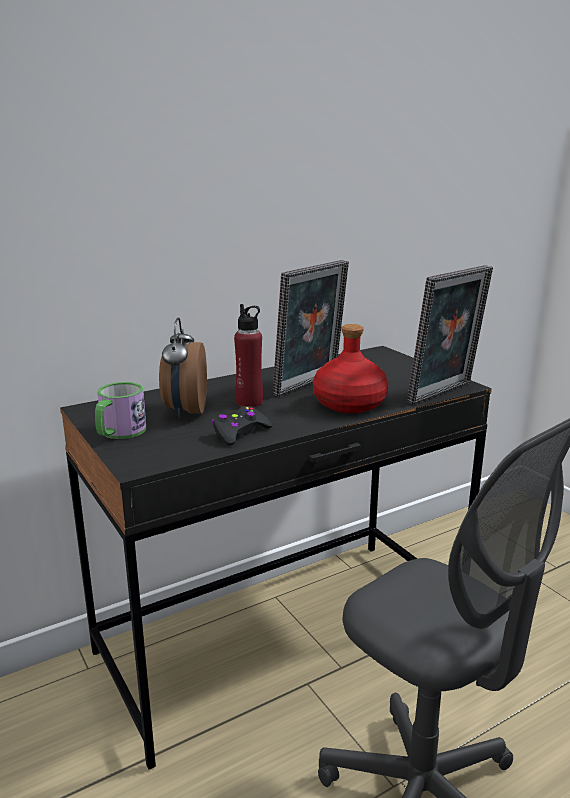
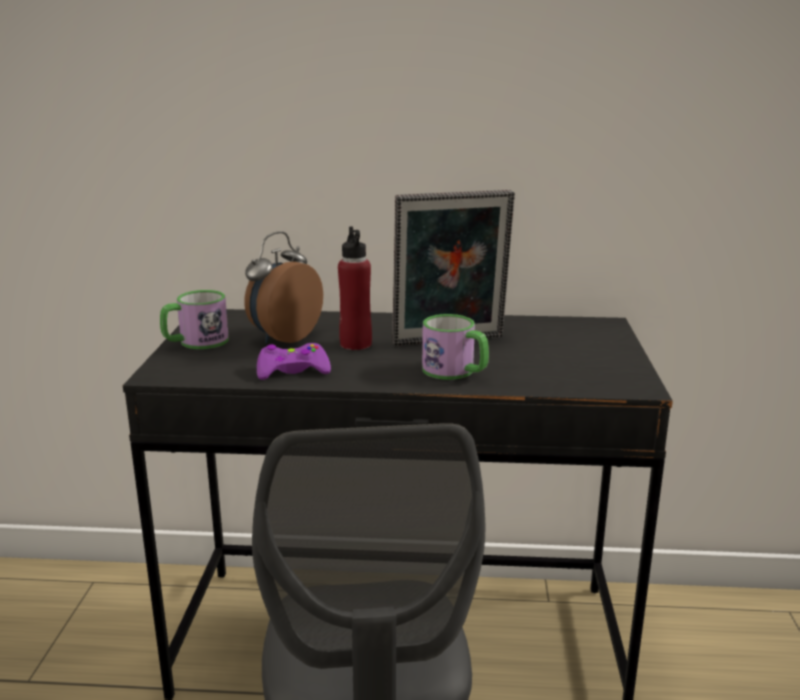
camera: 35 degrees right, 0 degrees up
(240, 433) = (292, 371): black game controller -> purple game controller
(350, 403) = (455, 372): red bottle -> mug
(444, 394) = (590, 390): picture frame -> none

